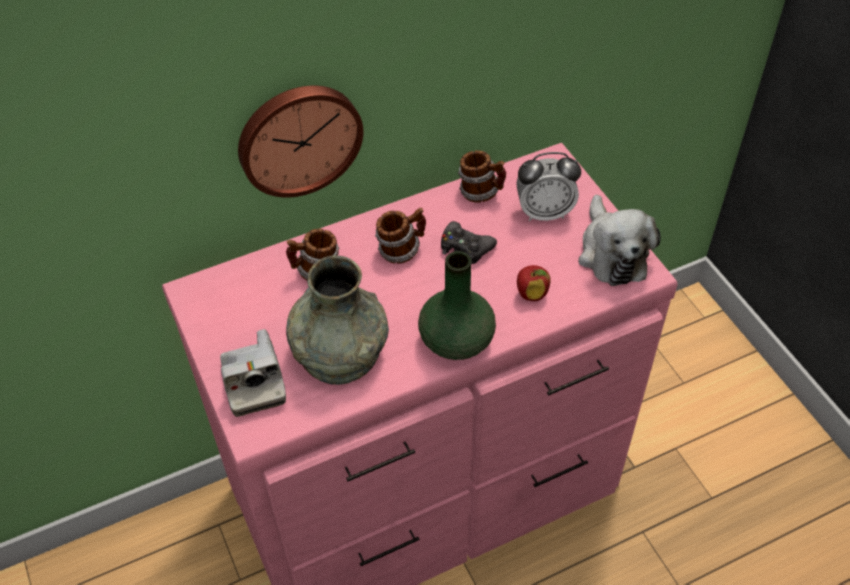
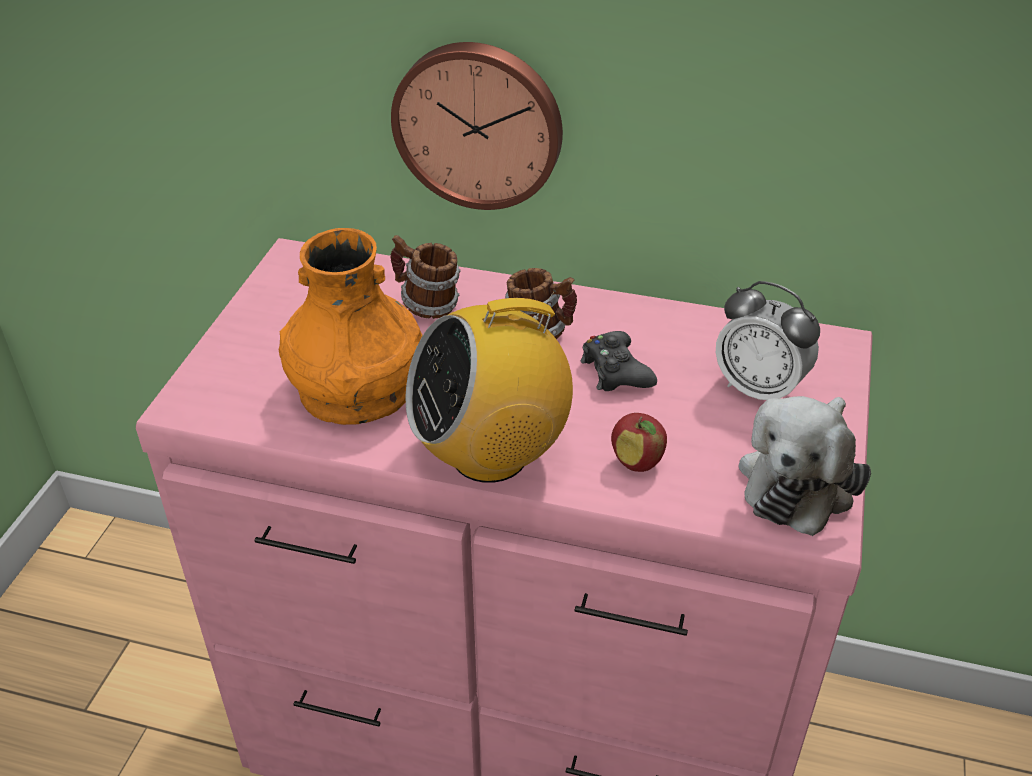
camera: 40 degrees right, 10 degrees down
(253, 382) = (242, 364): camera -> none
(339, 351) = (356, 387): grey vase -> orange vase
(457, 340) = (490, 454): green vase -> radio
(481, 192) = (702, 329): mug -> none

